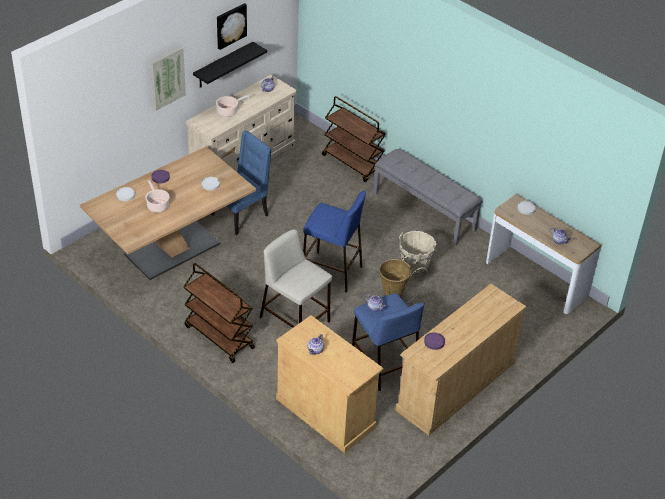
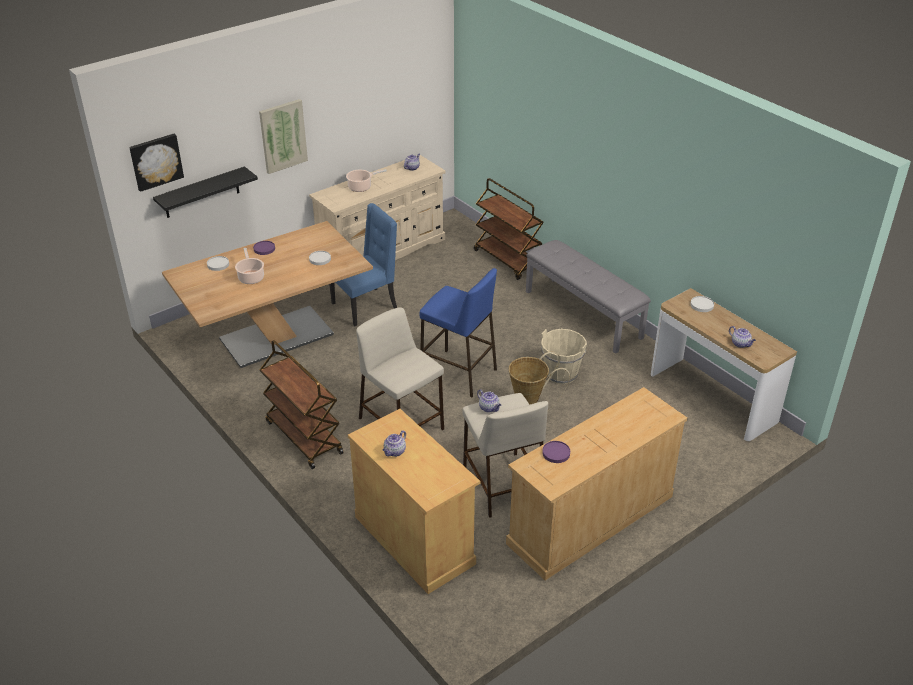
camera: 10 degrees right, 5 degrees down
(223, 65) = (357, 133): black shelf -> black shelf (201, 193)
(230, 25) = (365, 84): picture -> picture (156, 161)
(384, 363) = (502, 483): blue stool -> beige stool

